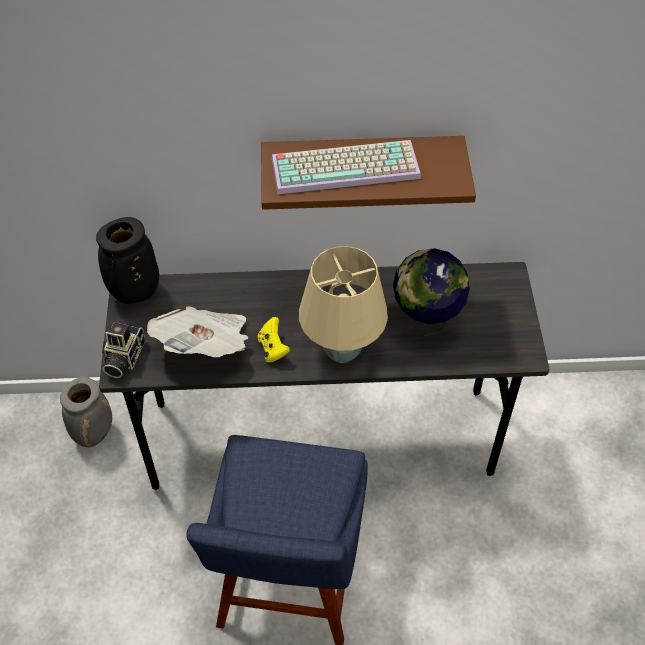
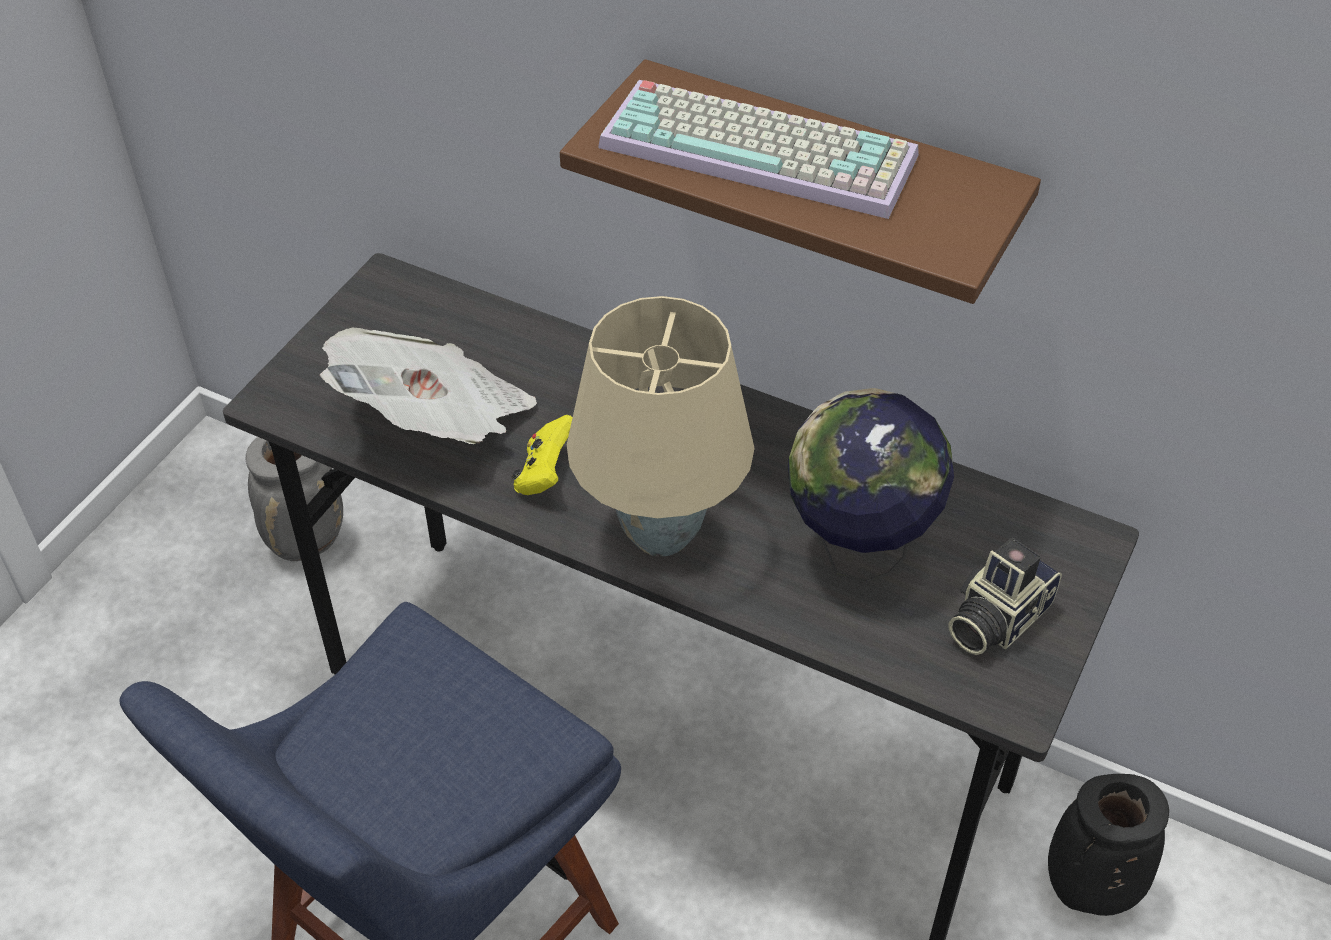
camera: 30 degrees right, 5 degrees down
(123, 358) = (293, 381): camera -> camera (994, 618)
(135, 294) = (391, 292): black vase -> black vase (1088, 892)

